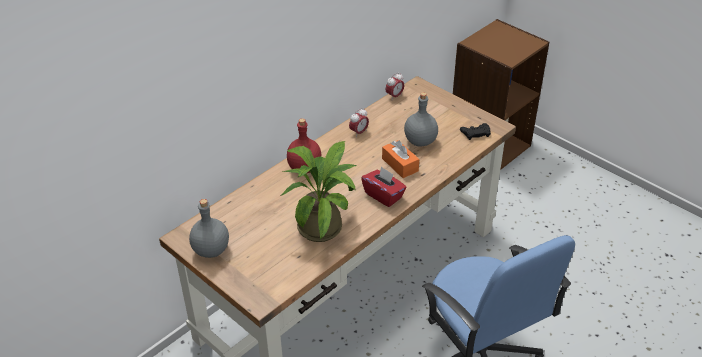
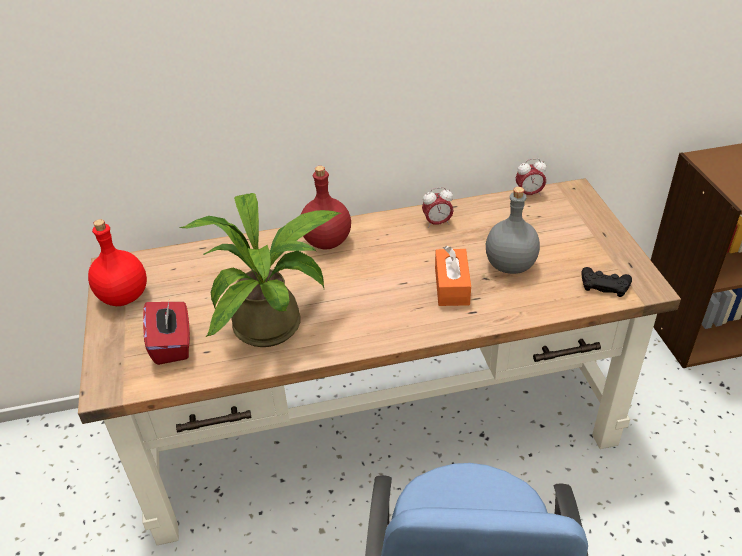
camera: 35 degrees right, 0 degrees up
(211, 250) = (124, 297): grey bottle -> red bottle
(383, 195) = (390, 318): red tissue box -> red tissue box (172, 344)

